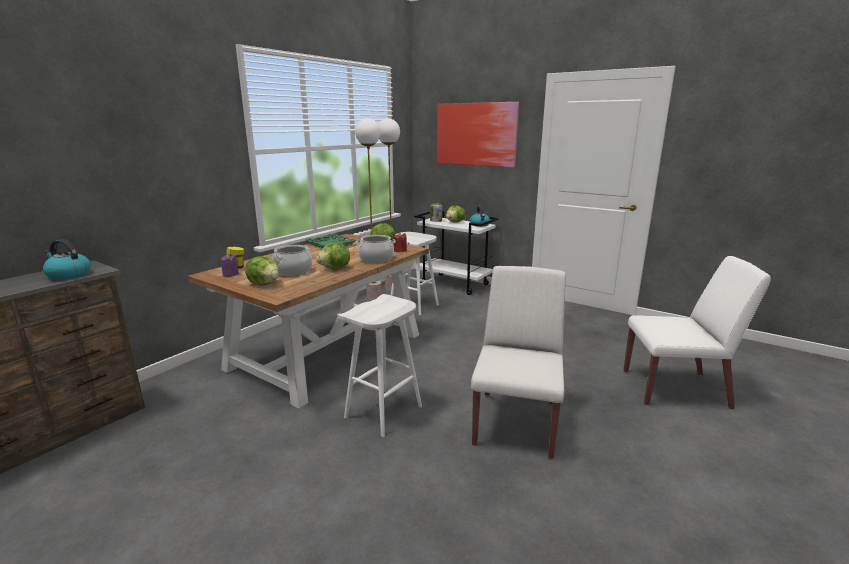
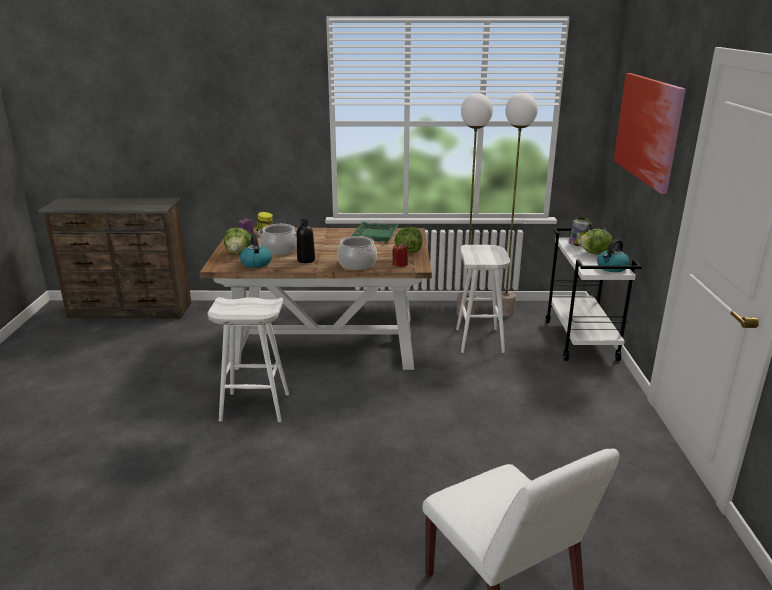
camera: 55 degrees right, 5 degrees up
(68, 275) = (144, 205): kettle -> kettle (256, 263)
(335, 269) = (306, 260): lettuce -> black bottle
(515, 422) = (300, 483): white chair -> none

